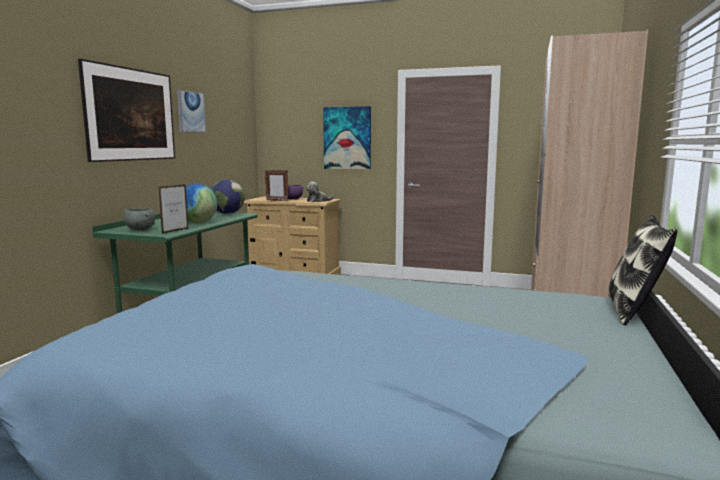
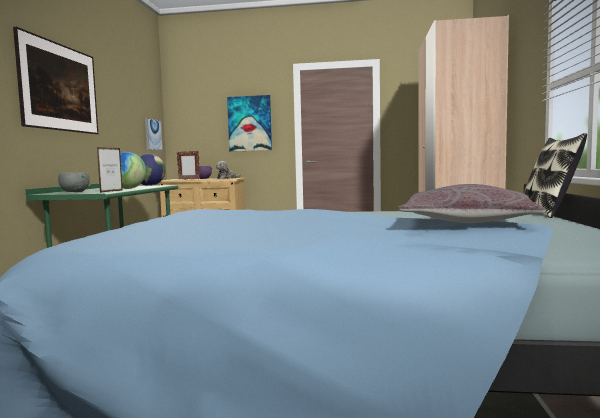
camera: 10 degrees left, 5 degrees down
(190, 112) = (110, 93): picture -> picture (153, 134)
(500, 336) = (467, 222): none -> grey pillow

